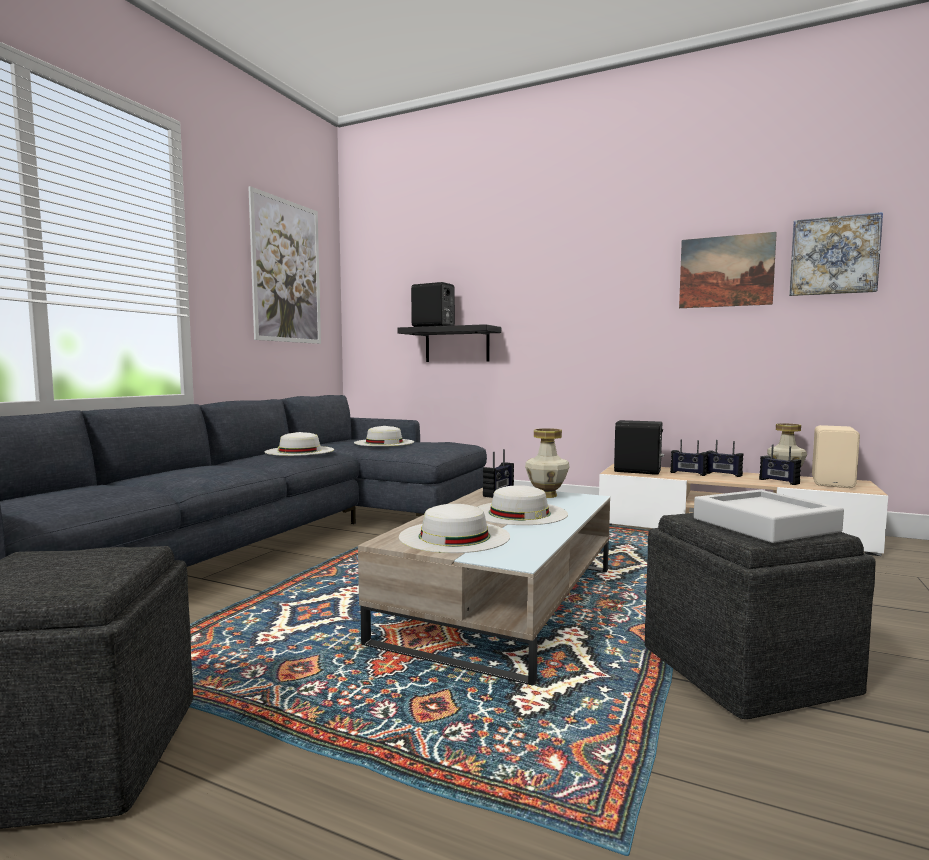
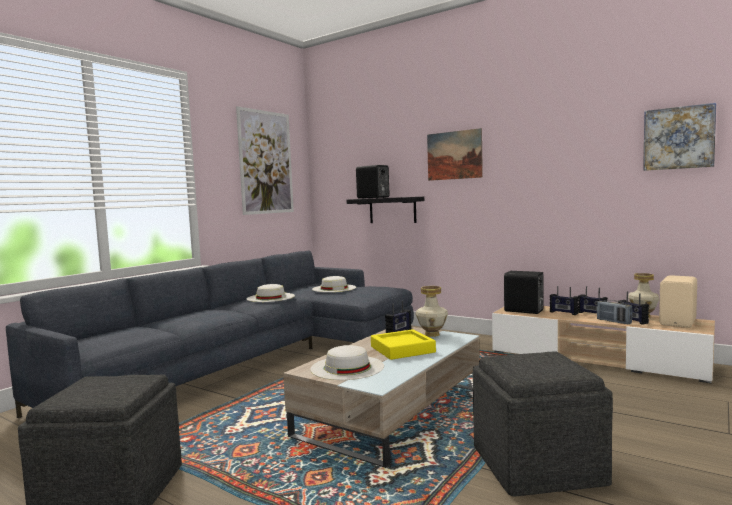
camera: 10 degrees right, 0 degrees up
(519, 513) = (402, 349): white hat -> yellow tray
(726, 271) = (593, 151): picture -> picture (454, 155)
(757, 482) = (613, 321): none -> radio
(764, 525) = (542, 367): grey tray -> none

